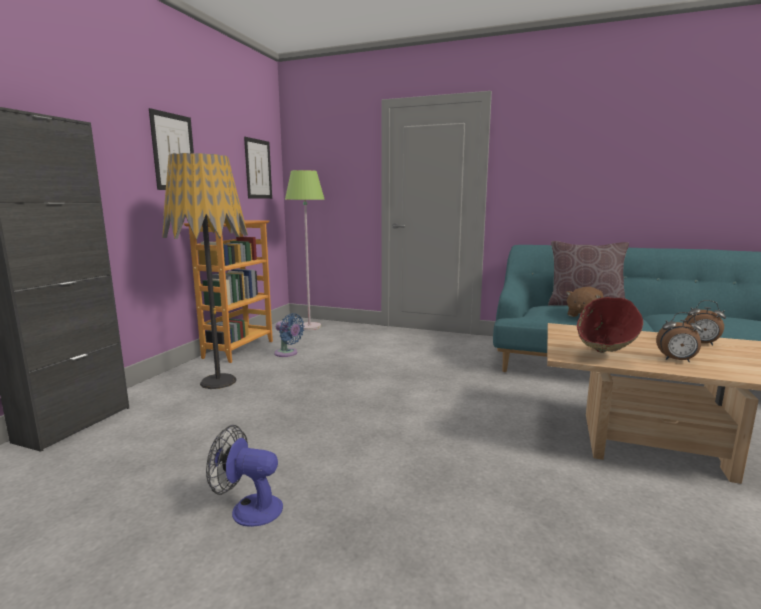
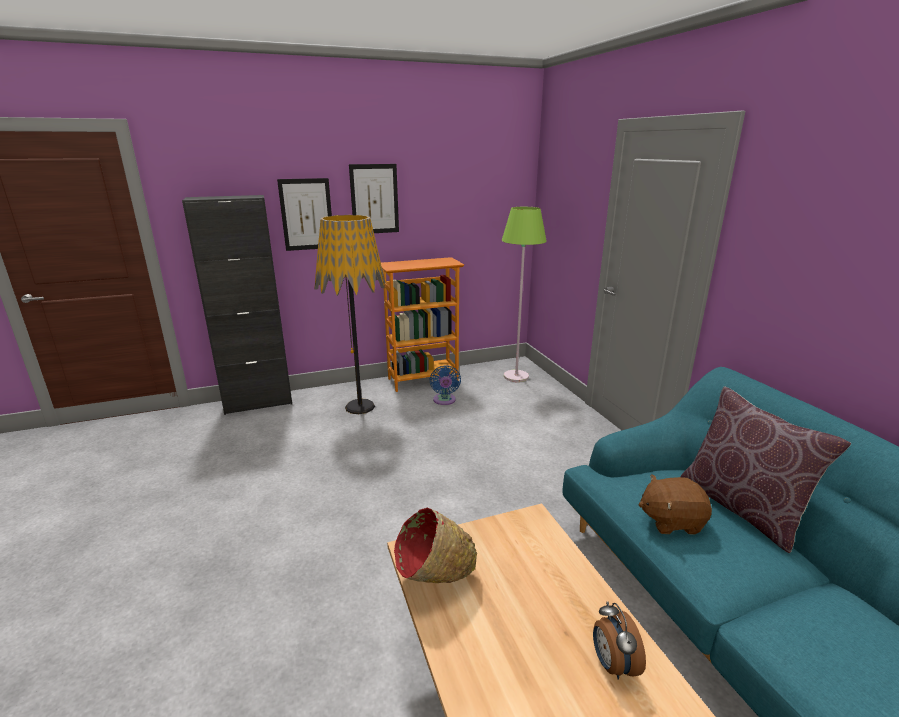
camera: 50 degrees right, 10 degrees up
(248, 509) = (214, 514): fan -> none
(258, 169) = (491, 201): picture -> picture (306, 214)
(677, 360) = (489, 646): alarm clock -> none

